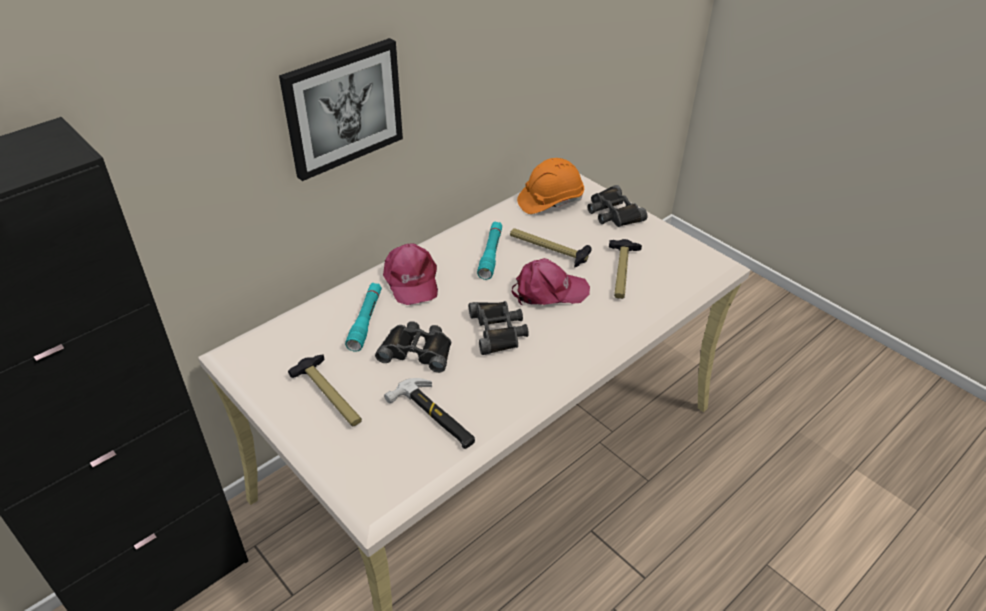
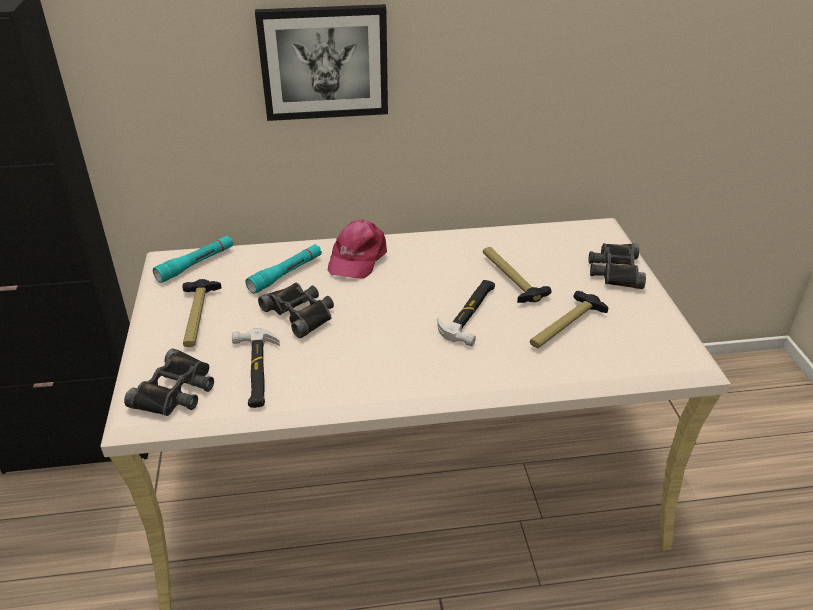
camera: 35 degrees right, 5 degrees down
(491, 254) = (450, 263): turquoise flashlight -> turquoise flashlight (196, 264)
(498, 331) = (387, 327): black binoculars -> black binoculars (176, 391)
(548, 291) = (471, 313): pink cap -> hammer
(550, 201) = (558, 238): orange hard hat -> none

